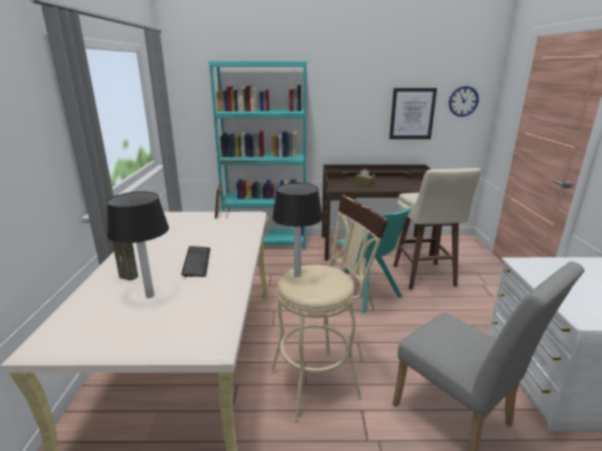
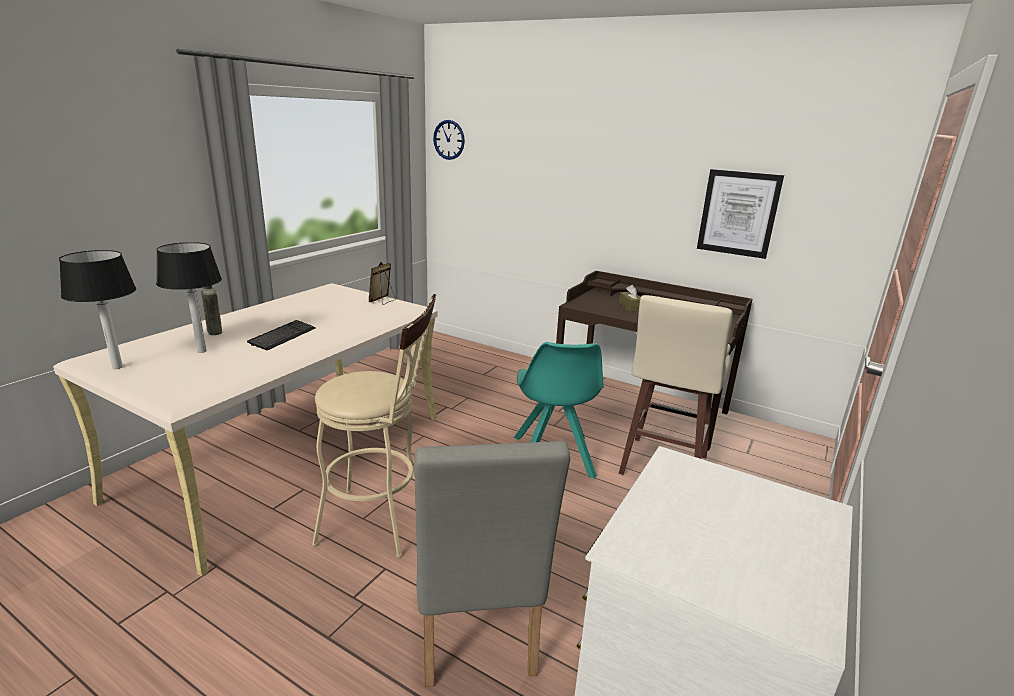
camera: 30 degrees right, 0 degrees up
(266, 242) = (506, 362): turquoise bookcase -> none
(297, 275) = (351, 377): table lamp -> table lamp (117, 367)
(463, 101) = (833, 203): wall clock -> wall clock (449, 140)

